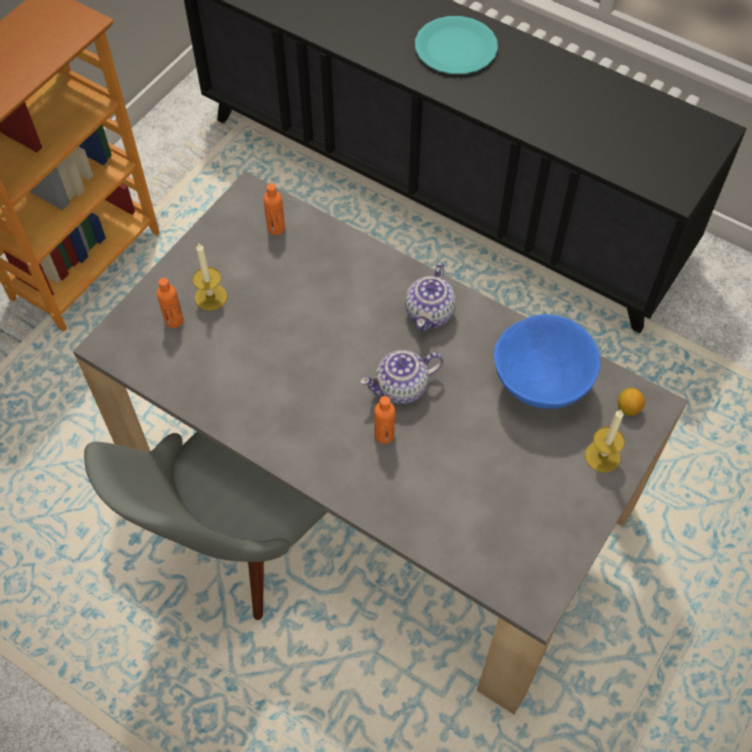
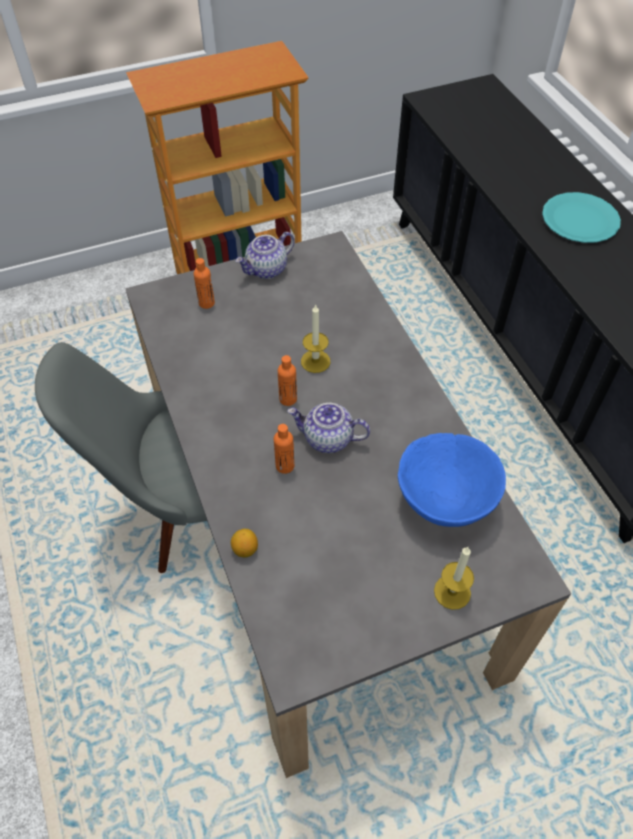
camera: 35 degrees right, 5 degrees down
(211, 297) = (244, 301): candle -> candle (315, 361)
(276, 228) = (331, 278): orange bottle -> orange bottle (288, 399)
(430, 313) = (397, 397): teapot -> teapot (266, 270)
(628, 408) = (508, 566): lemon -> lemon (245, 549)

